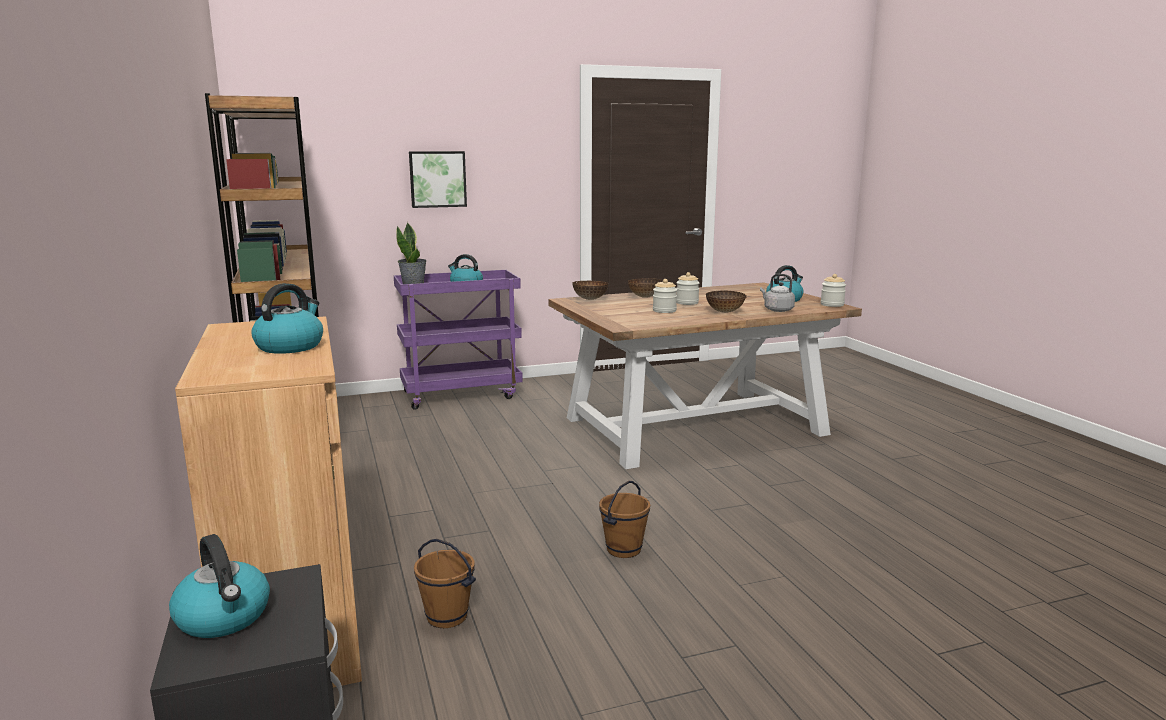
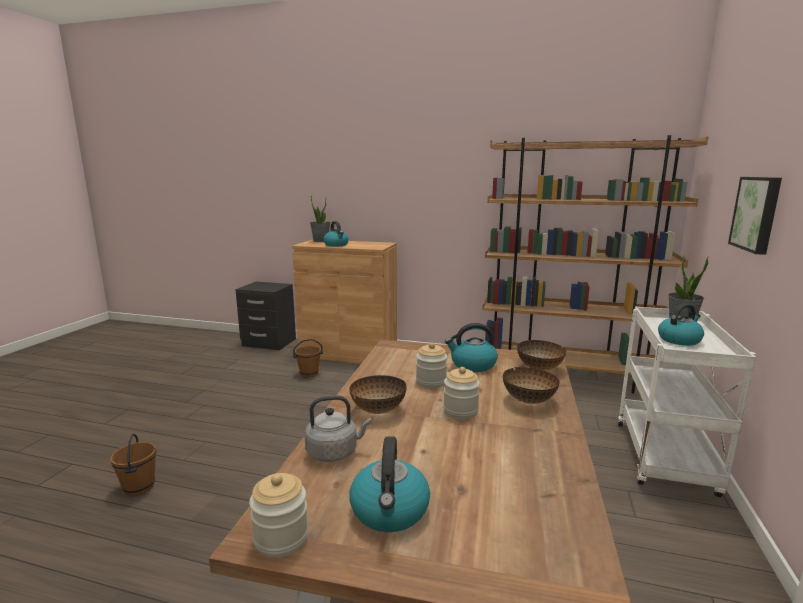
camera: 125 degrees right, 0 degrees up
(219, 371) = (320, 241): none -> potted plant
(224, 617) = (268, 285): kettle -> kettle (472, 365)
(462, 394) = (665, 459): purple cart -> white cart
(624, 550) = (288, 425): brown bucket -> brown bucket (138, 487)

